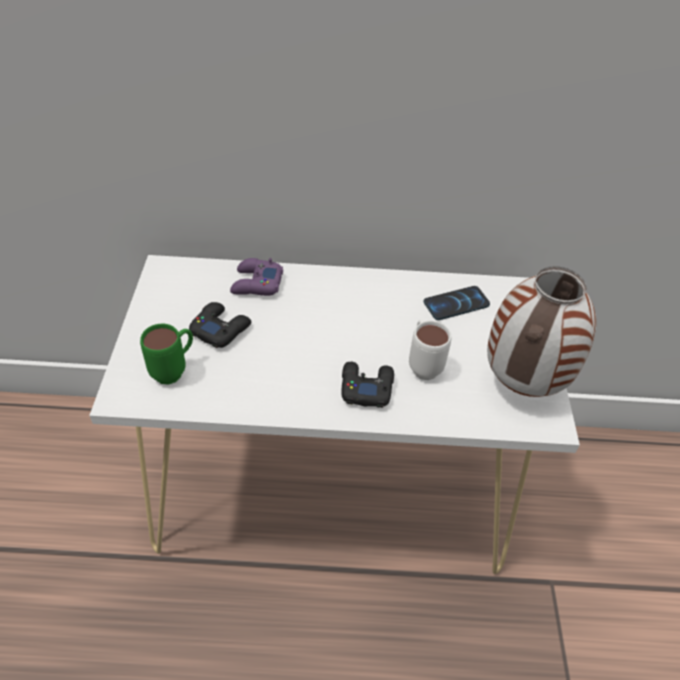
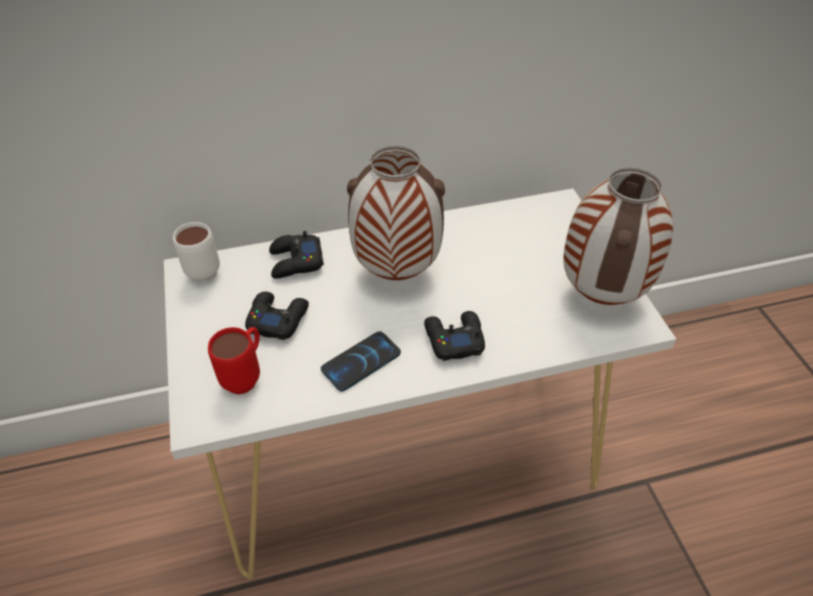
camera: 15 degrees left, 0 degrees up
(175, 370) = (246, 376): green mug -> red mug
(256, 283) = (295, 262): purple game controller -> black game controller
(339, 316) = (395, 274): none -> vase
(422, 365) = (499, 301): white mug -> white mug (201, 269)
(456, 304) = (505, 233): phone -> phone (361, 362)

